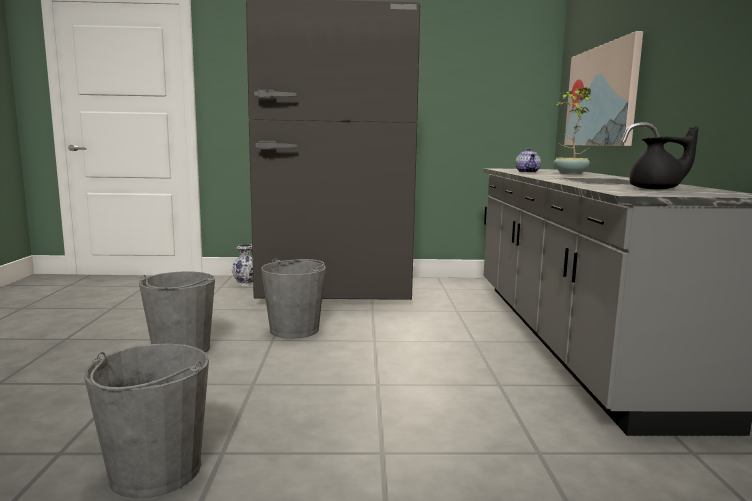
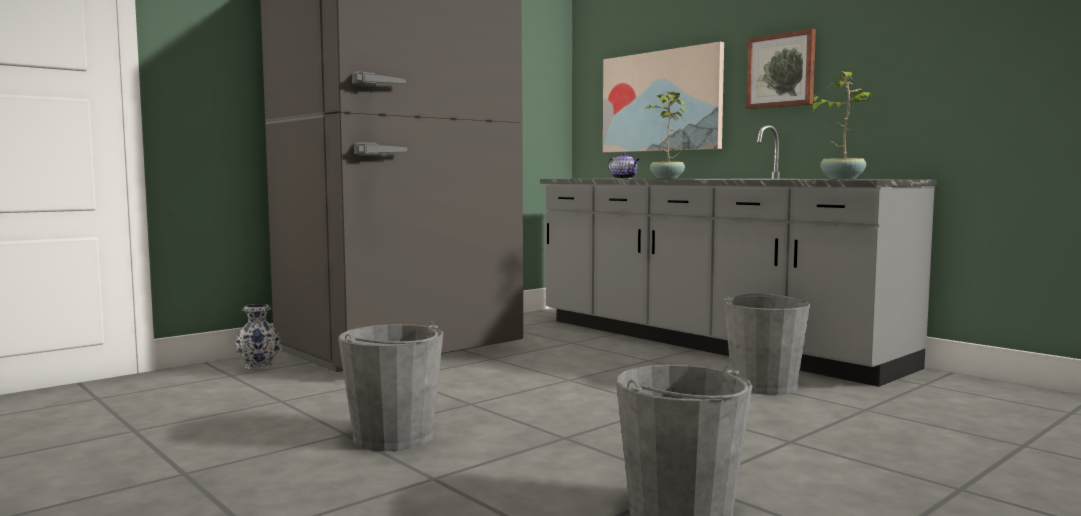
camera: 40 degrees left, 5 degrees down
(295, 330) = (466, 390): grey bucket -> grey bucket (764, 385)
(657, 189) = (842, 179): black teapot -> potted plant
(679, 59) = (781, 70): none -> picture

